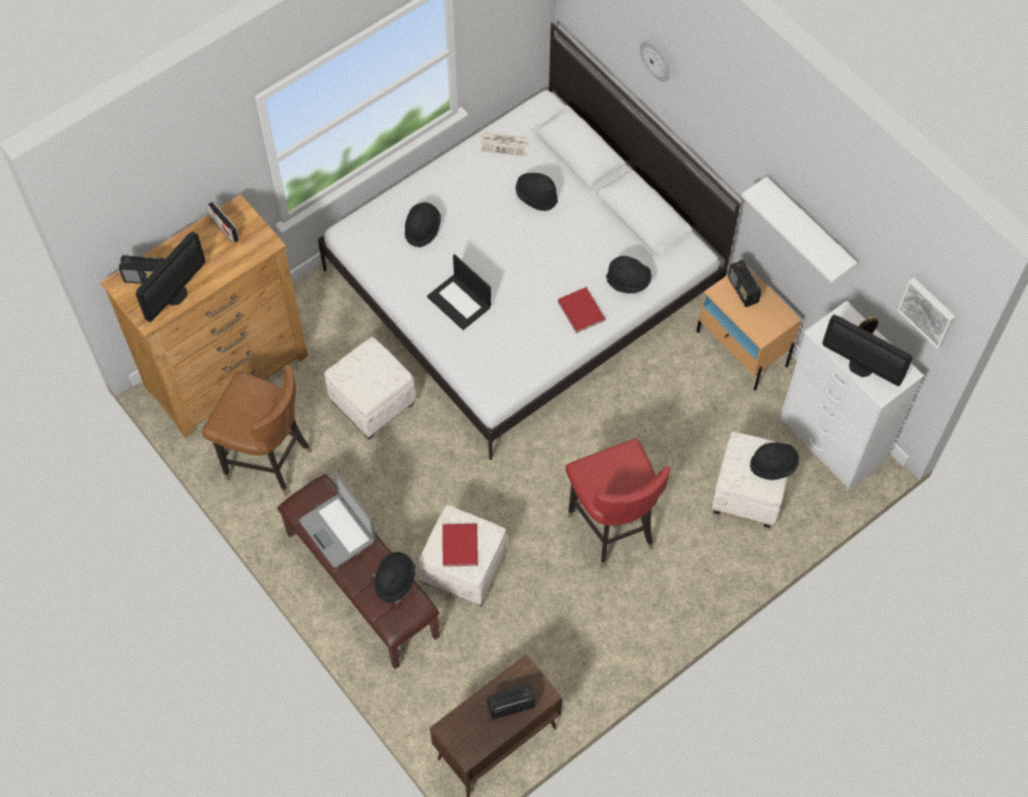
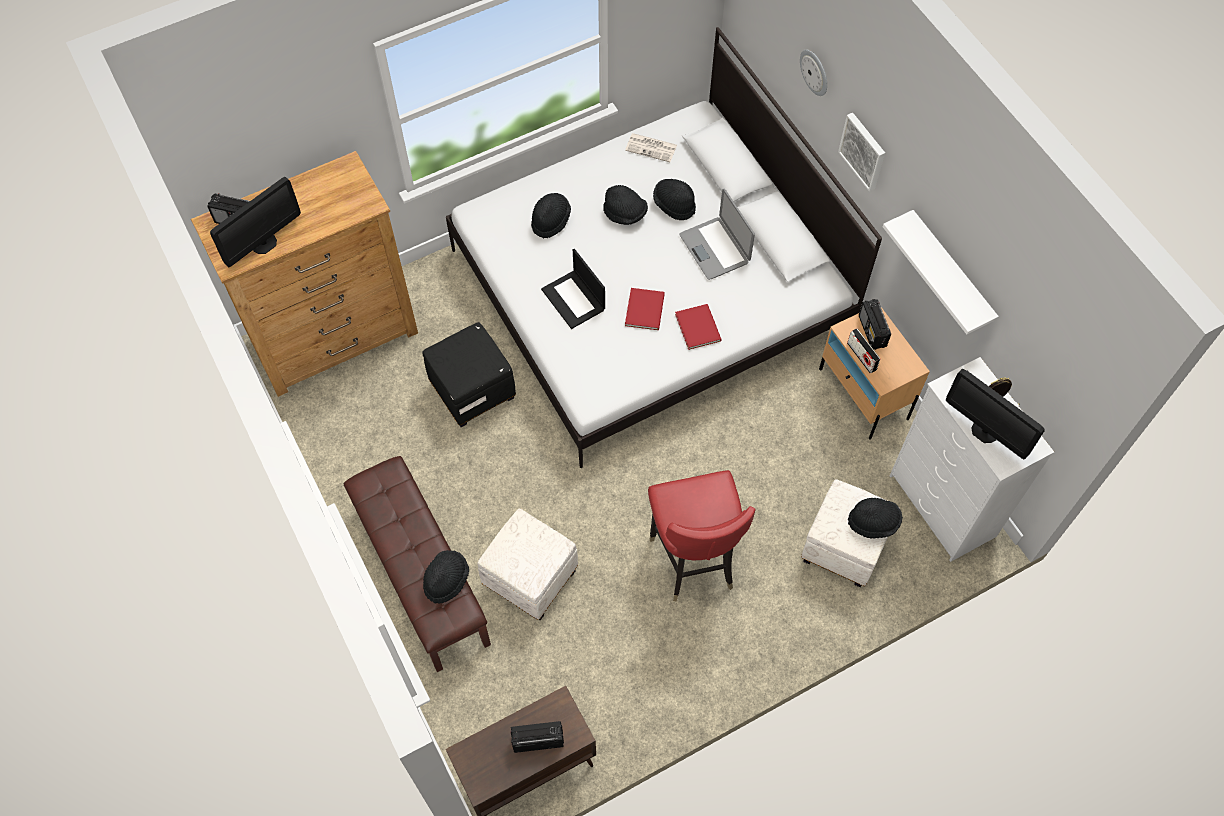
camera: 10 degrees right, 0 degrees up
(224, 228) = (330, 183): radio -> radio (861, 356)
(268, 461) = (355, 433): brown chair -> none
(338, 530) = (399, 517): laptop -> laptop (715, 248)
(373, 404) = (472, 392): white ottoman -> black ottoman
(461, 544) = (524, 553): red book -> red book (646, 309)
(628, 281) = (753, 305): black hat -> black hat (625, 213)
(928, 311) = (1070, 381): picture -> picture (864, 151)

